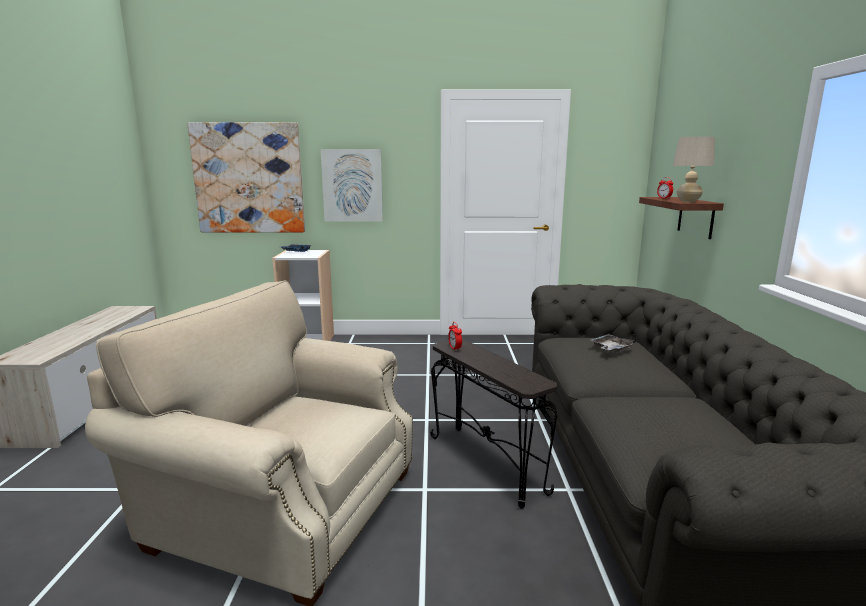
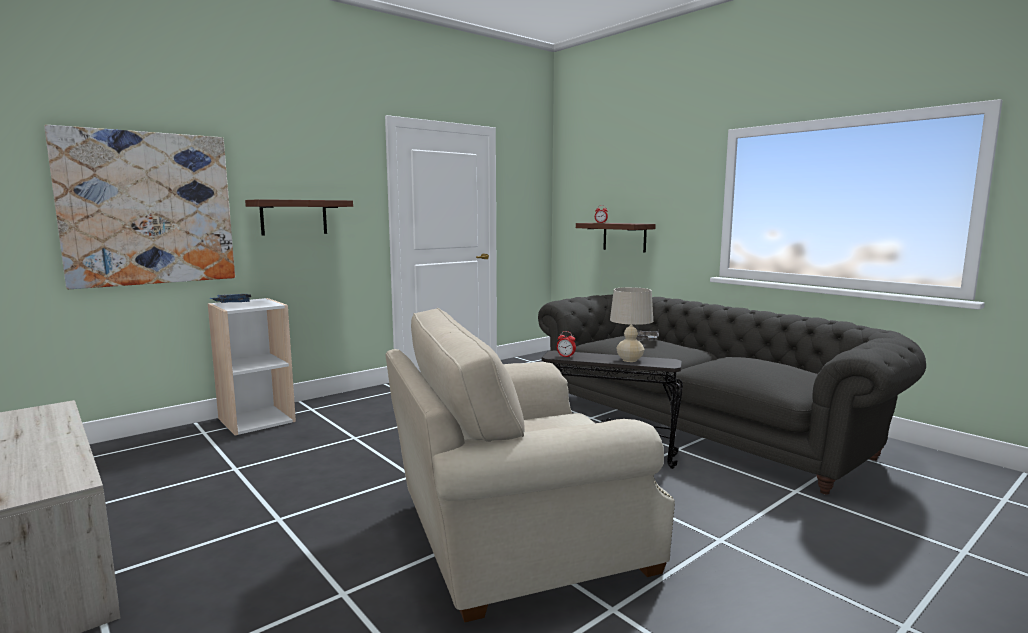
camera: 40 degrees left, 5 degrees down
(352, 185) = (294, 217): picture -> shelf
(688, 202) = (632, 223): beige table lamp -> beige table lamp (630, 360)

